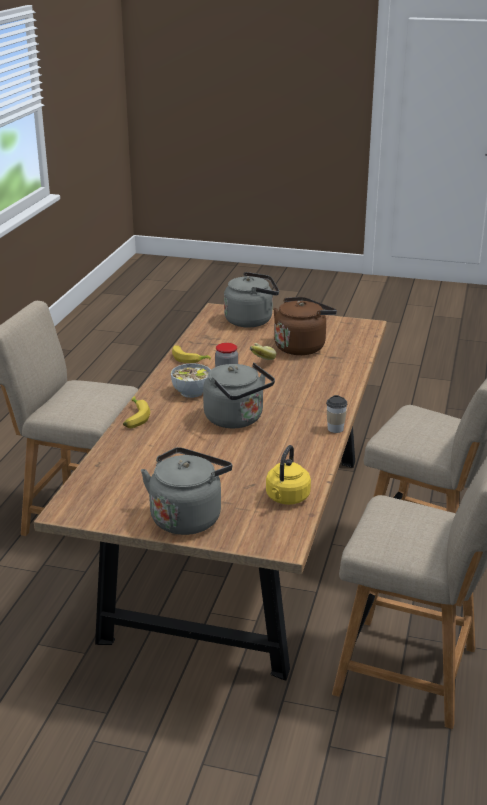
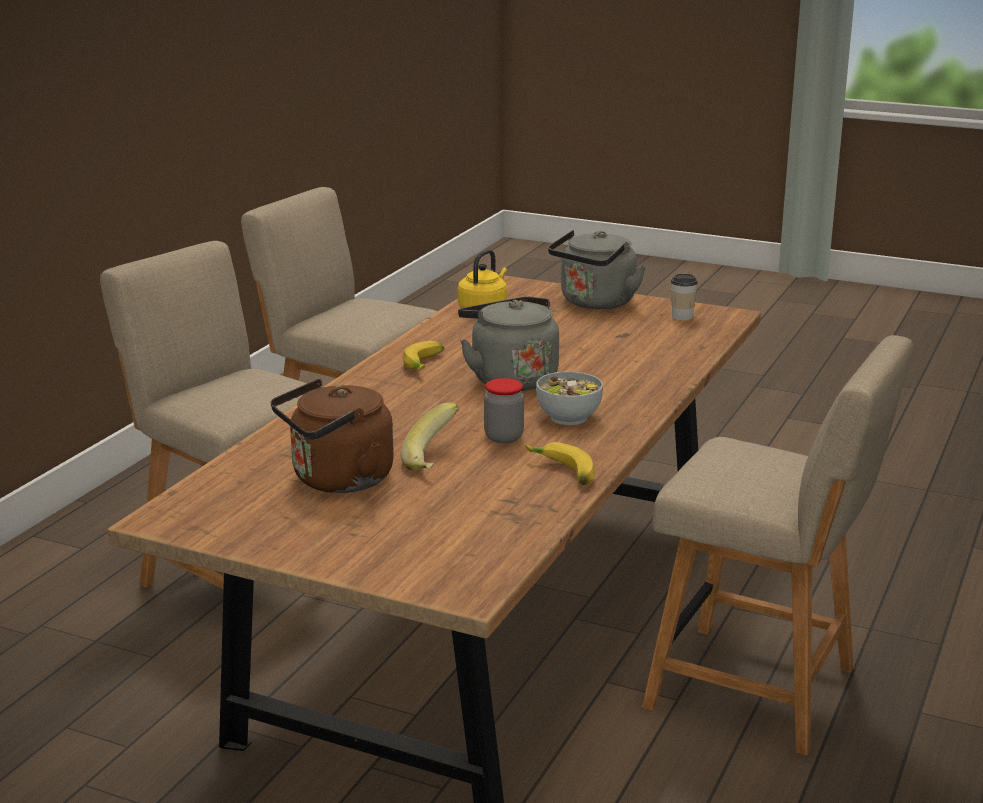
camera: 170 degrees left, 5 degrees down
(134, 417) = (660, 391): banana -> banana (426, 365)
(251, 320) = (402, 552): grey kettle -> none
(335, 429) = (380, 360): cup -> cup (682, 317)

